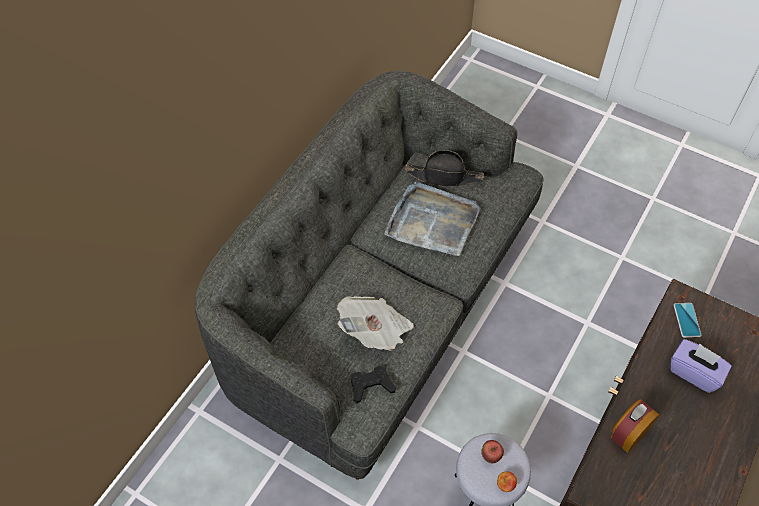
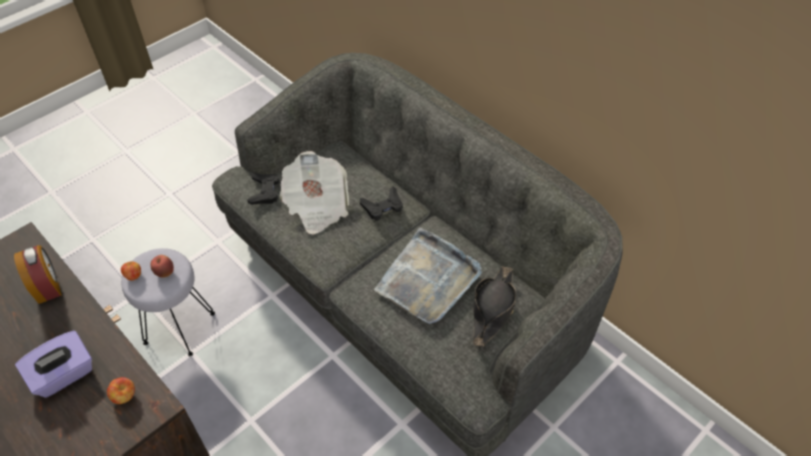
camera: 105 degrees right, 5 degrees down
(359, 276) = (383, 207): none -> black game controller
(687, 320) = (124, 396): phone -> apple

